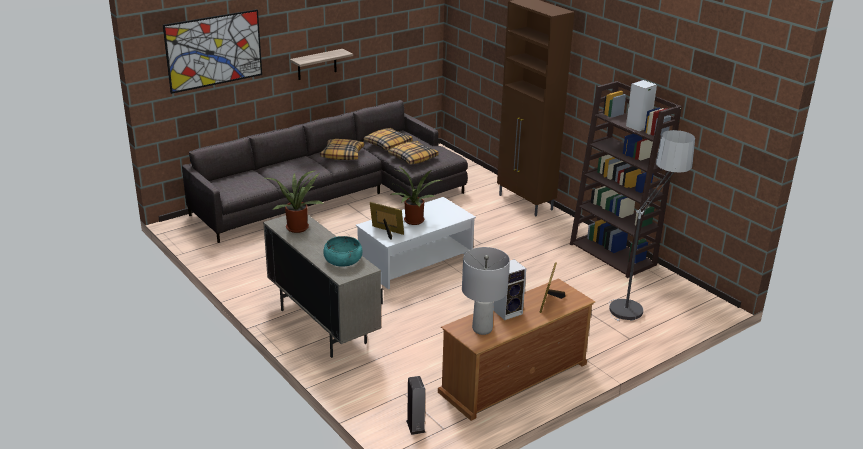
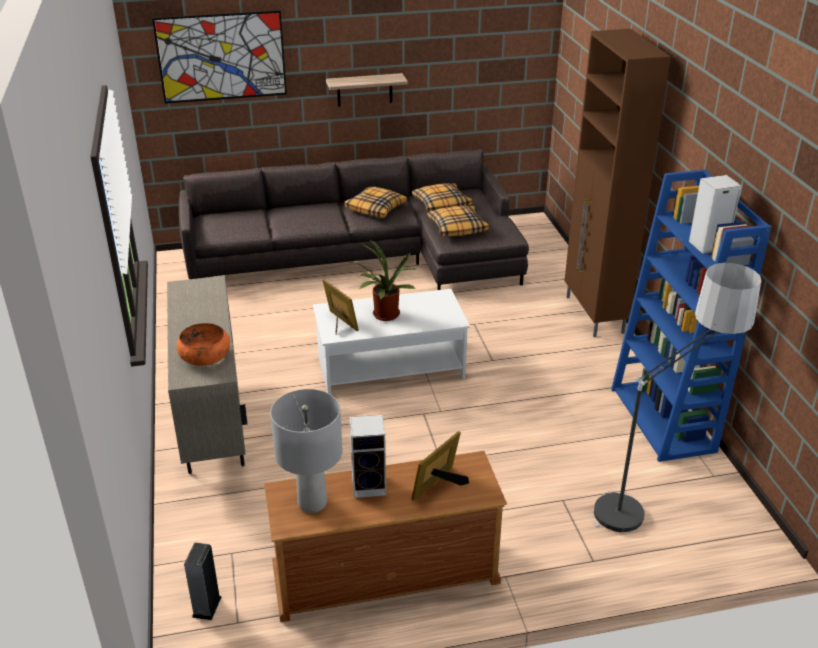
camera: 25 degrees right, 5 degrees up
(297, 227) = (197, 297): potted plant -> none
(343, 260) = (205, 356): turquoise bowl -> orange bowl
(613, 254) = (663, 420): brown bookcase -> blue bookcase

